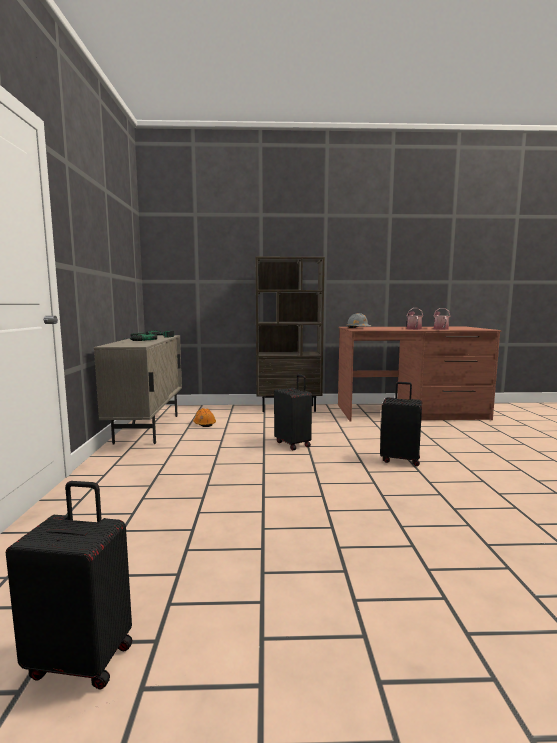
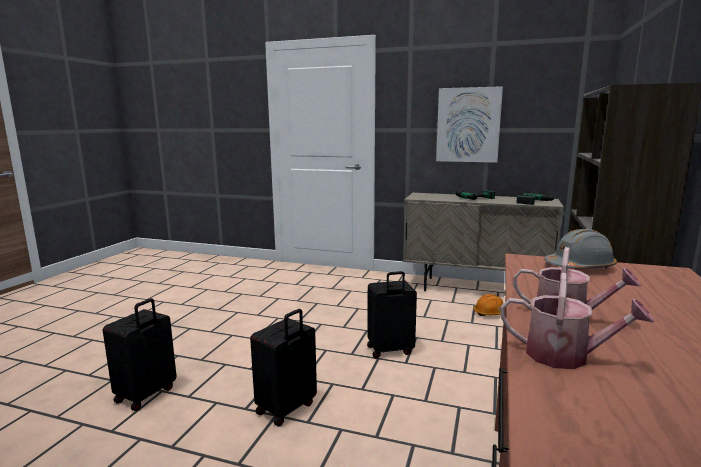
camera: 110 degrees right, 5 degrees up
(82, 659) = (199, 278): black suitcase -> black suitcase (146, 395)
(105, 268) = (468, 125): none -> picture

